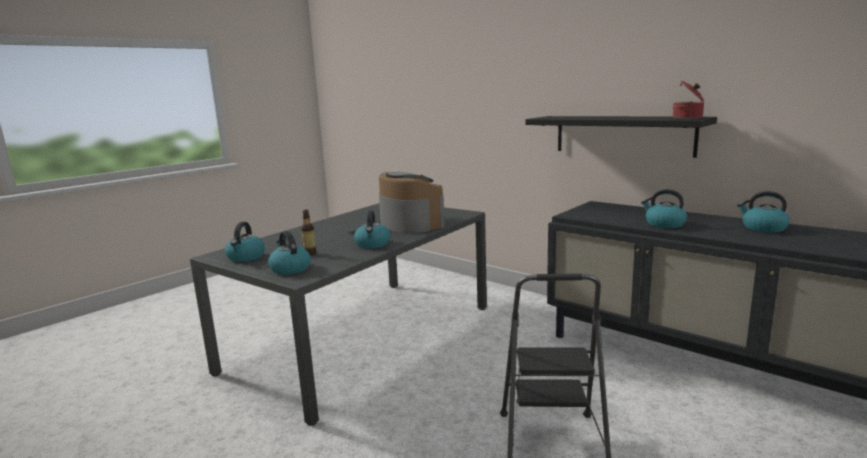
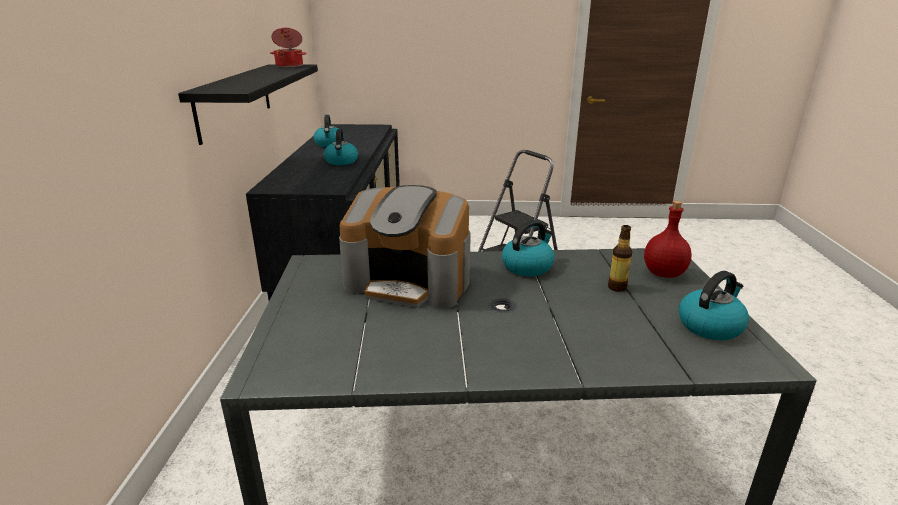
camera: 130 degrees left, 10 degrees up
(290, 269) = (664, 273): kettle -> red bottle
(410, 223) = (410, 282): coffee machine -> coffee machine turned 90 degrees counterclockwise

